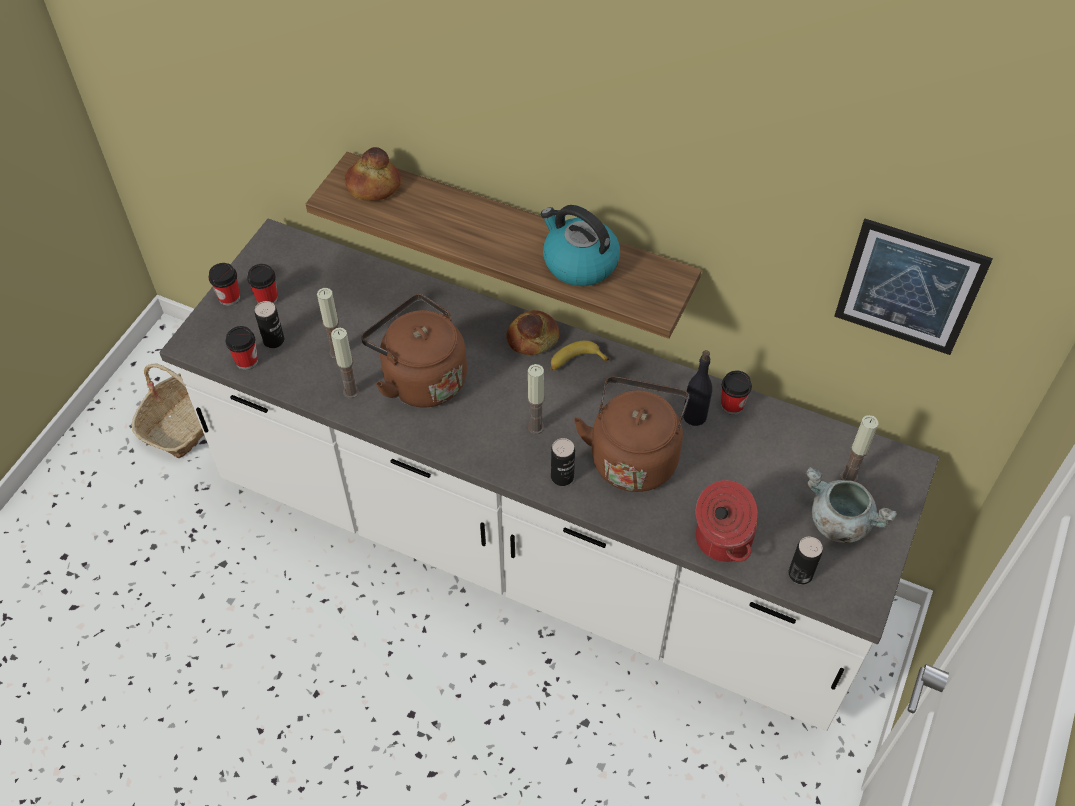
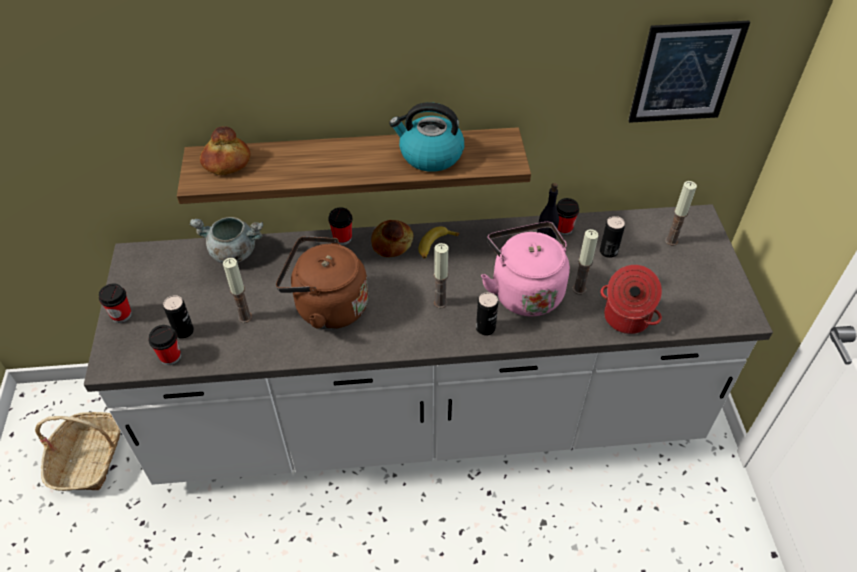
camera: 30 degrees left, 5 degrees down
(267, 298) = (156, 302): cup -> cup (342, 238)
(351, 391) = (277, 341): candle -> candle (579, 289)
(634, 456) = (524, 290): brown kettle -> pink kettle
(800, 574) = (692, 316): can -> can (608, 251)
(839, 522) = (688, 271): grey cooking pot -> grey cooking pot (233, 252)

